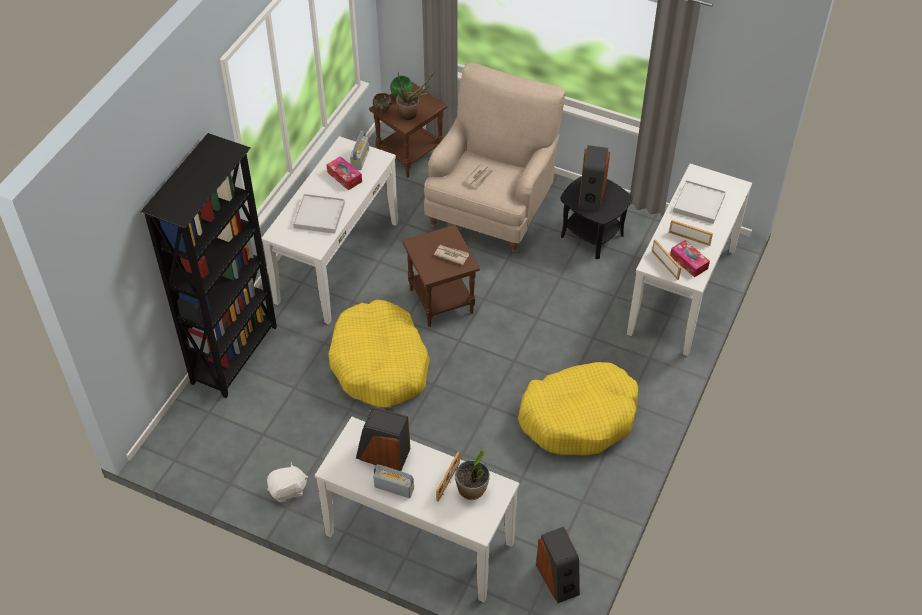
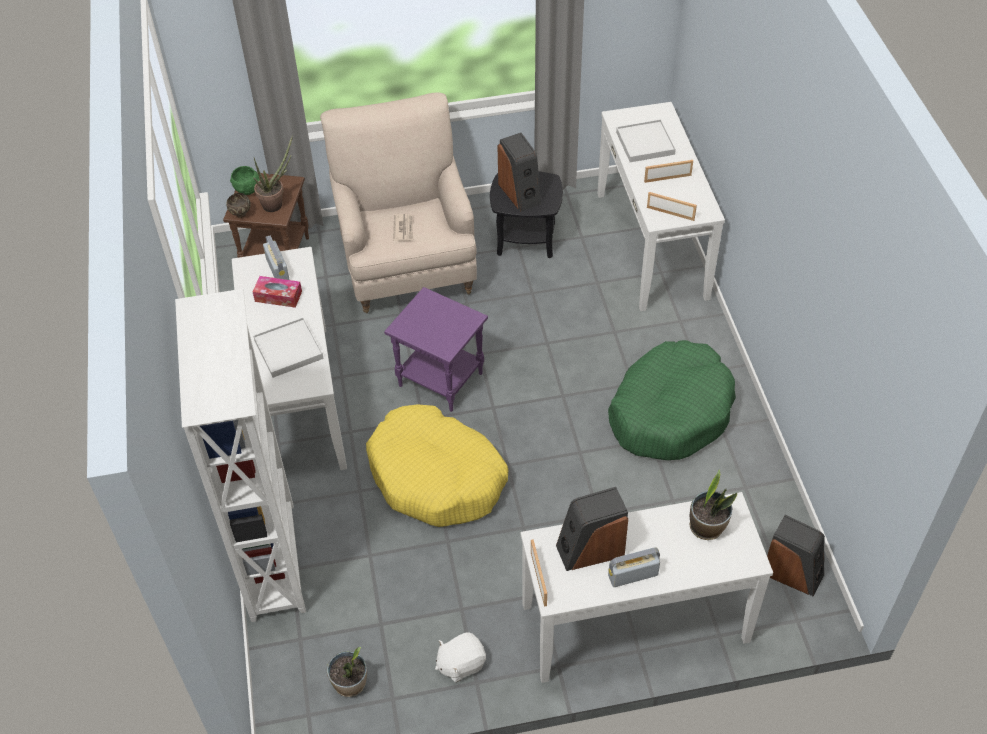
camera: 35 degrees left, 0 degrees up
(213, 458) = (350, 684): none -> potted plant
(236, 354) = (274, 560): black bookcase -> white bookcase
(288, 490) = (461, 663): white plush toy -> white plush toy turned 150 degrees counterclockwise
(442, 301) = (442, 379): brown side table -> purple side table
(448, 482) = (678, 534): picture frame -> picture frame (539, 578)
(451, 255) = (448, 318): newspaper -> none
(579, 417) = (670, 411): yellow dog bed -> green dog bed
(688, 262) = (688, 199): tissue box -> none

